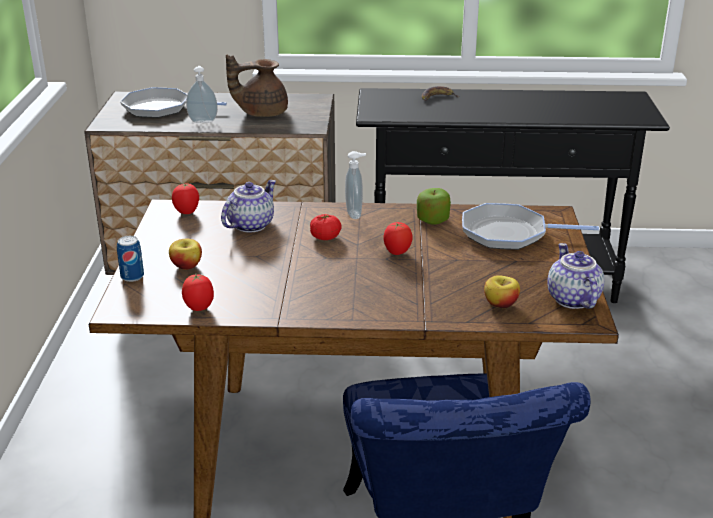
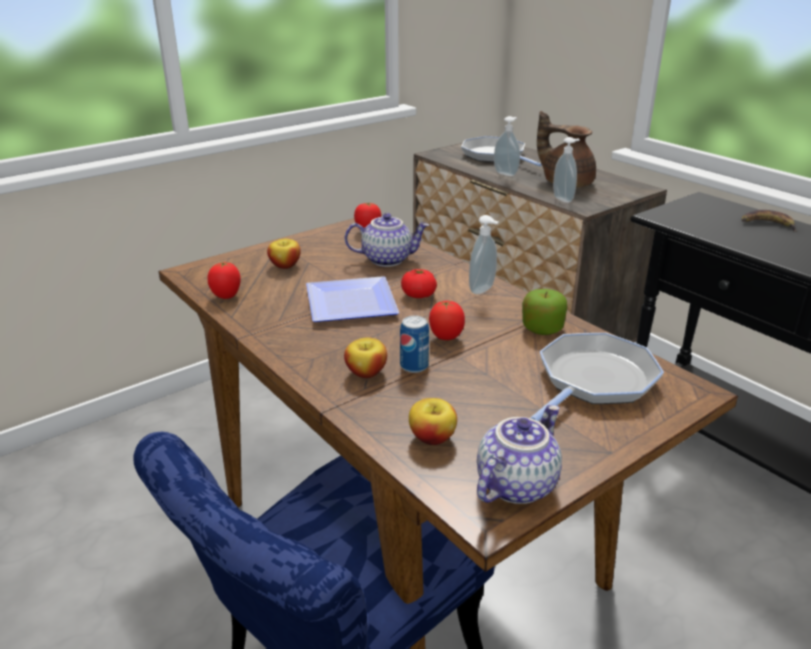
camera: 50 degrees right, 0 degrees up
(132, 276) = (242, 255): can -> can (414, 366)
(287, 126) = (564, 199): none -> soap dispenser
(300, 264) = (354, 304): none -> plate
(399, 296) = (366, 372): none -> apple
(509, 233) = (593, 381): frying pan -> frying pan turned 75 degrees clockwise

